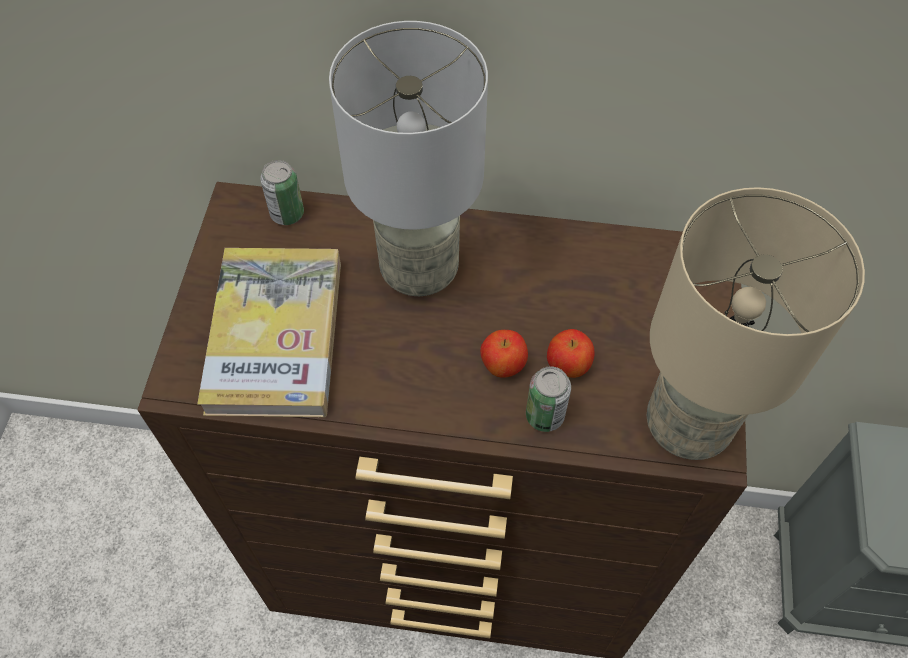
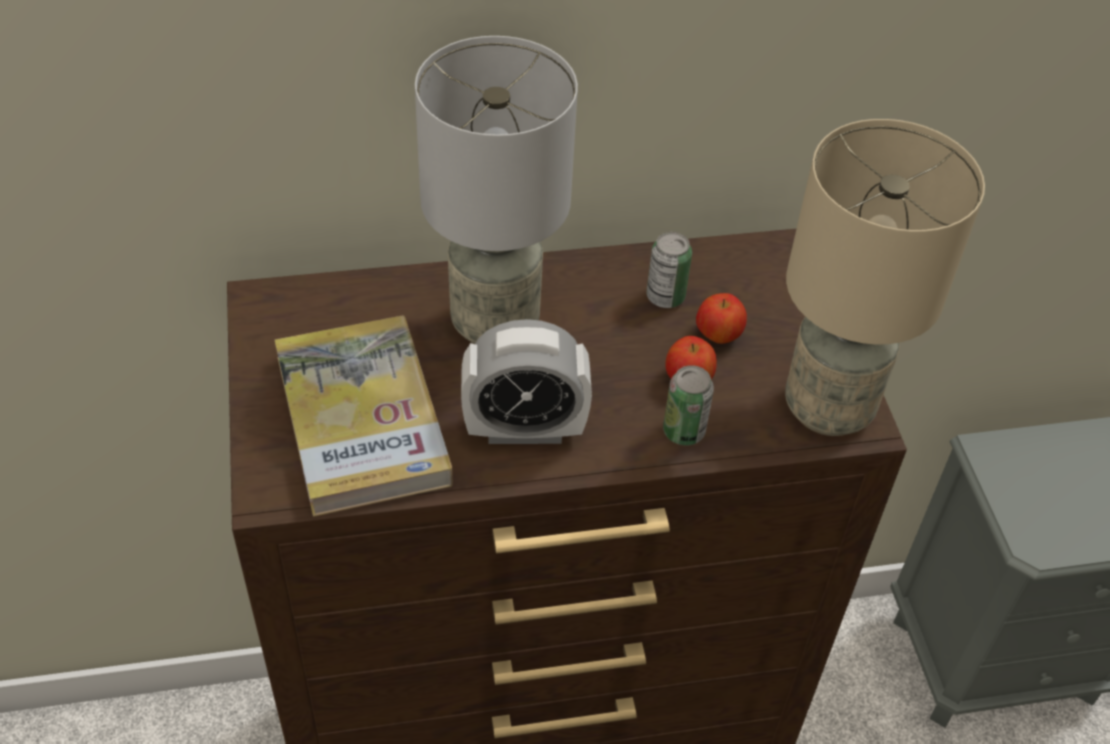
camera: 20 degrees left, 10 degrees down
(287, 214) = (324, 297): can -> can (665, 297)
(406, 378) = (524, 429): none -> alarm clock
(502, 365) = (621, 394): apple -> apple (718, 336)

